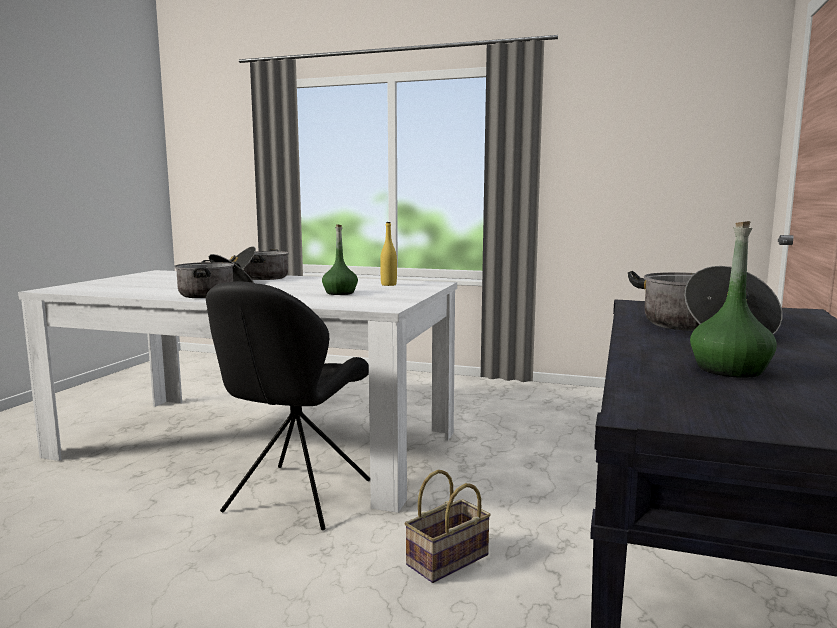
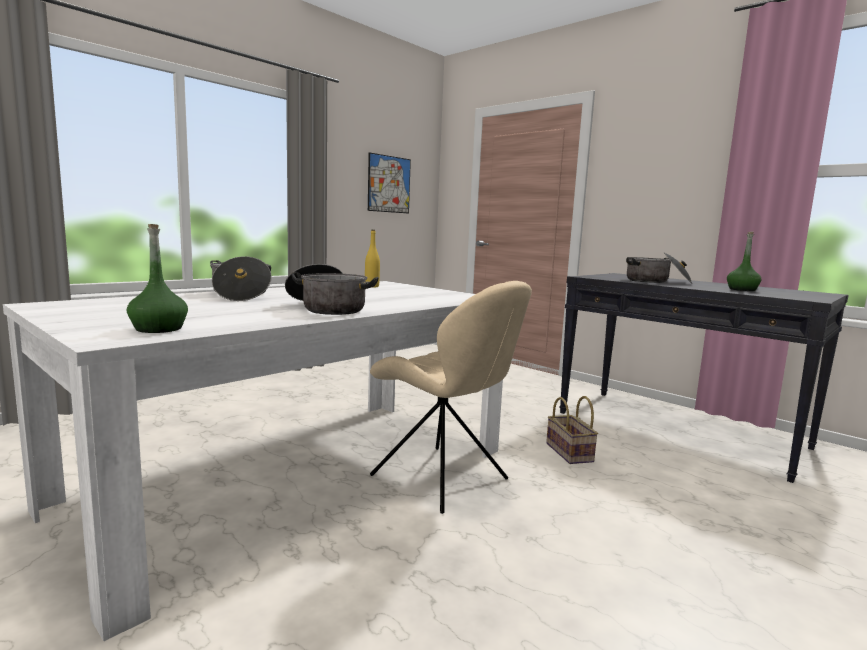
camera: 65 degrees left, 0 degrees up
(295, 498) = (443, 479): black chair -> beige chair
(340, 293) = (396, 294): green bottle -> green bottle (158, 329)
(660, 153) = (389, 184): none -> picture

